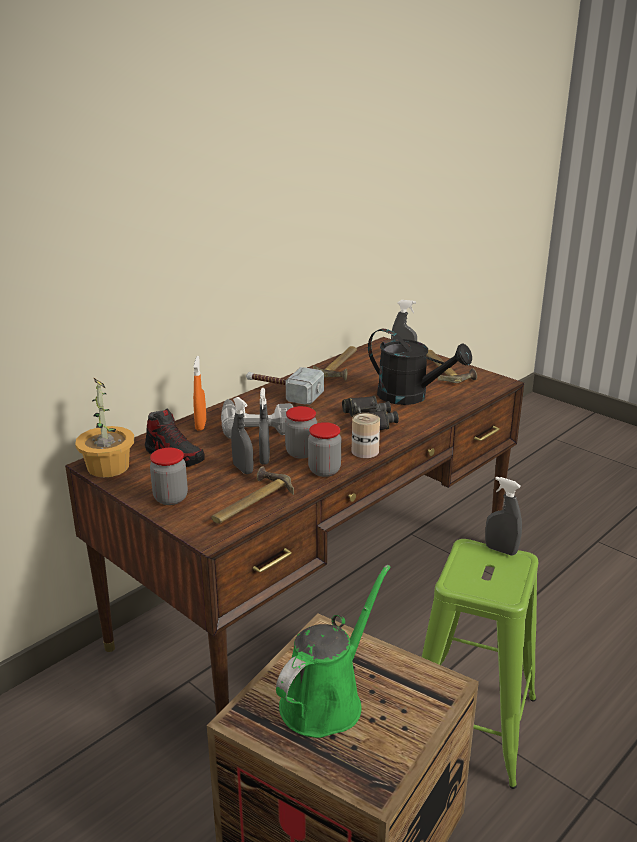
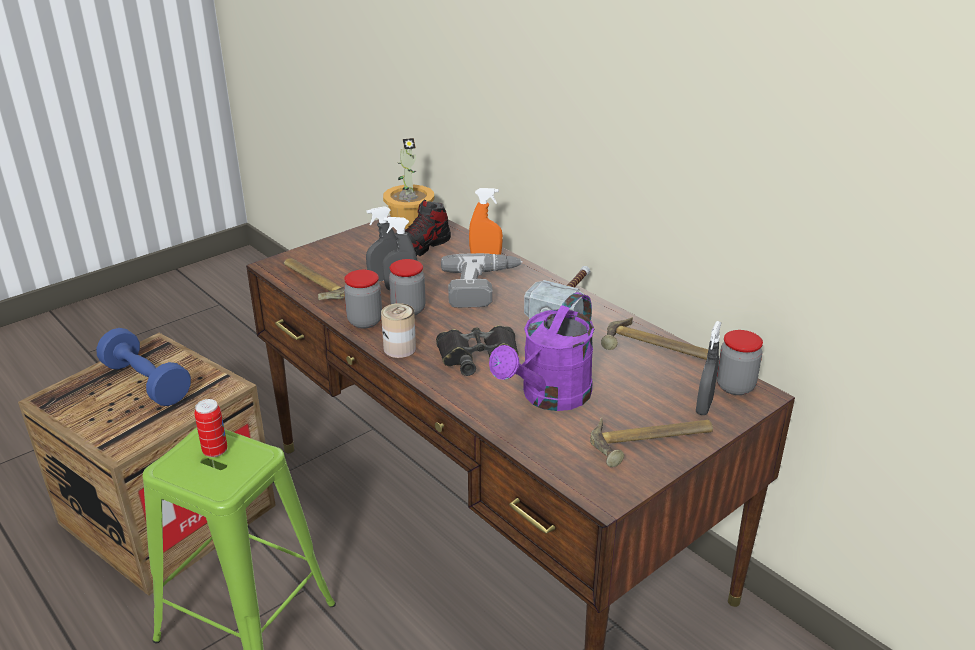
camera: 95 degrees right, 5 degrees up
(170, 498) = (344, 248): jar -> jar (735, 386)
(326, 700) = (147, 383): green watering can -> blue dumbbell
(411, 397) = (549, 397): black watering can -> purple watering can
(473, 573) = (215, 451): none -> can
(500, 550) = (244, 478): grey spray bottle -> none

